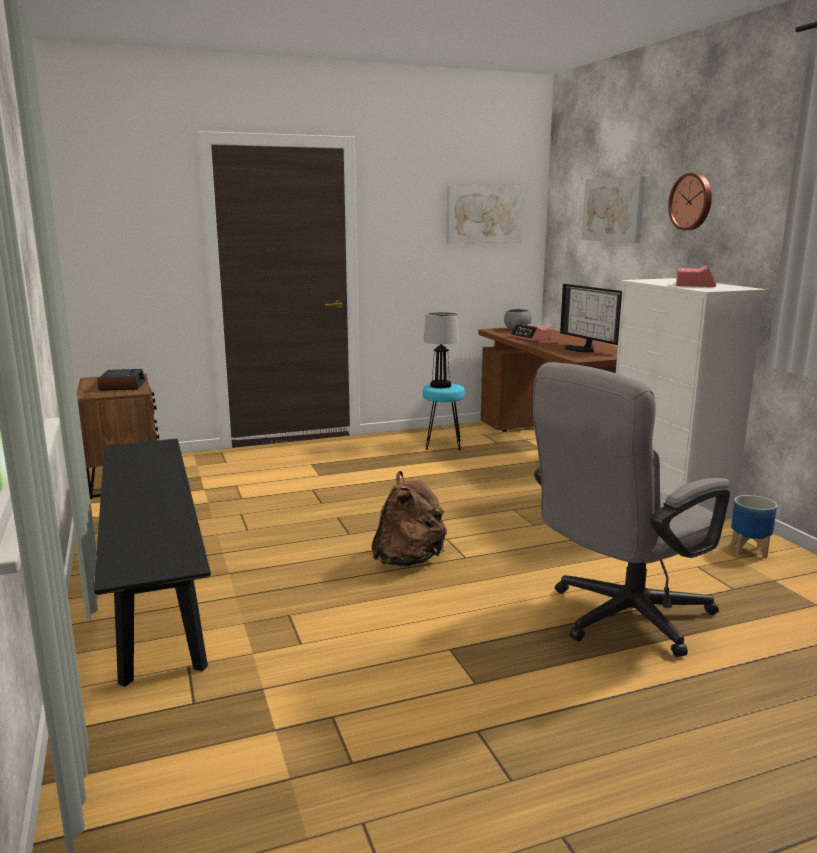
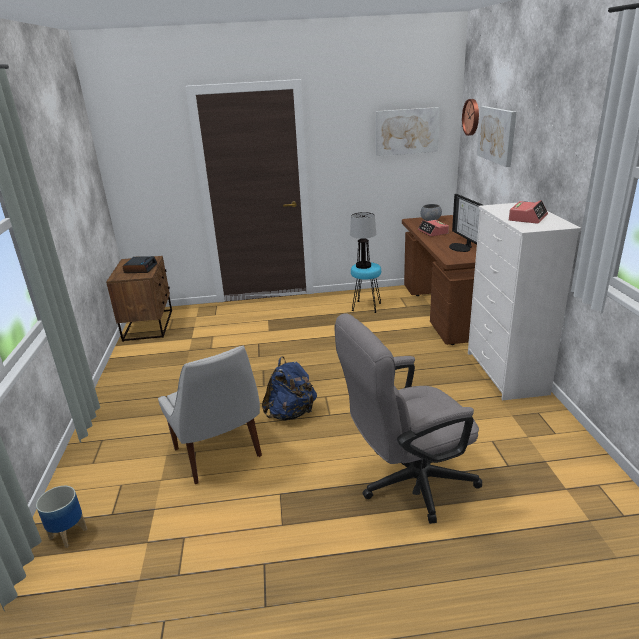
camera: 15 degrees right, 10 degrees up
(155, 583) = (130, 416): black bench -> none
(328, 614) = (219, 454): none -> white chair
(409, 560) = (291, 413): brown backpack -> blue backpack
(692, 202) = (542, 141): wall clock -> wall clock (472, 117)
(748, 551) = (541, 430): planter -> planter (68, 534)

